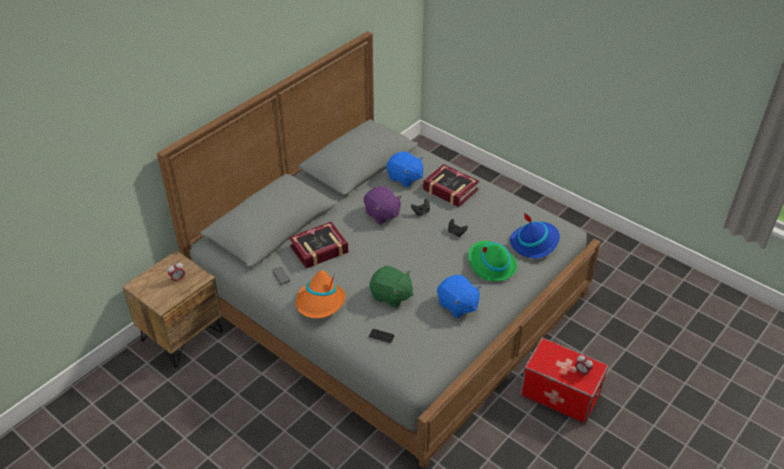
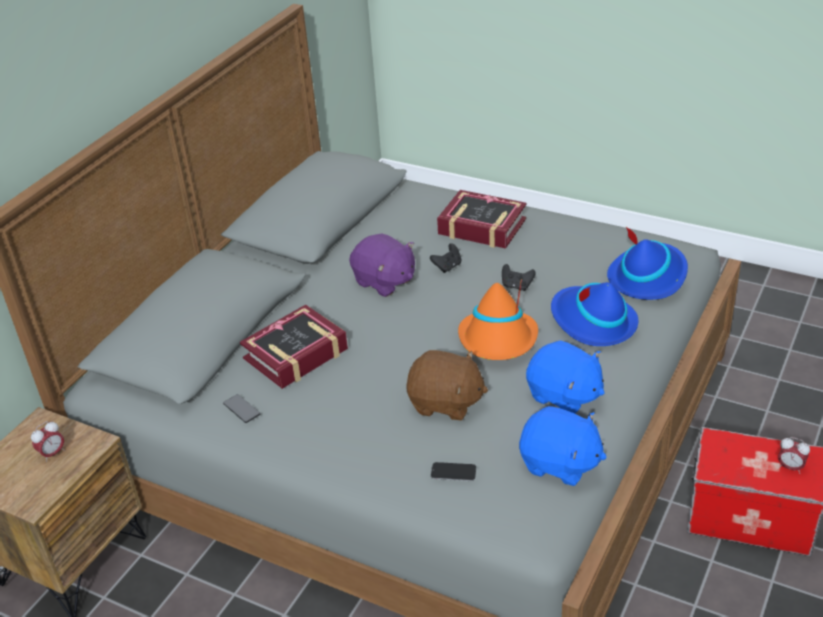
camera: 10 degrees left, 5 degrees down
(320, 303) = (325, 439): orange hat -> orange hat (498, 340)
(391, 296) = (445, 403): green plush toy -> brown plush toy
(405, 178) = (402, 223): blue plush toy -> blue plush toy (560, 464)
(491, 264) = (592, 322): green hat -> blue hat

